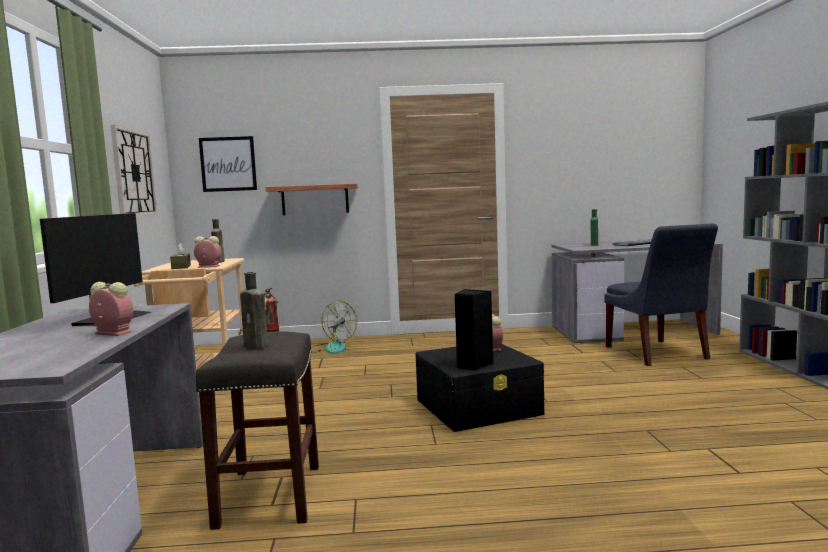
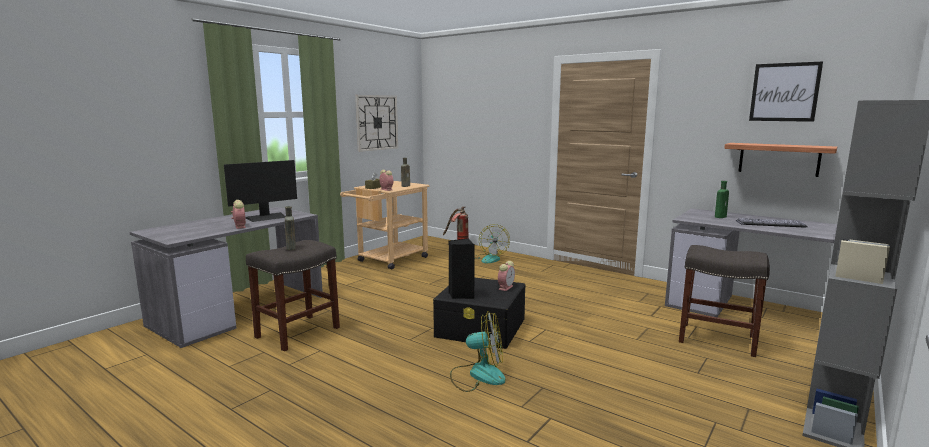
camera: 40 degrees right, 5 degrees up
(228, 164) = (453, 114): picture -> picture (784, 92)
(315, 199) = (502, 145): shelf -> shelf (778, 159)
(578, 444) = (478, 375): none -> fan
(657, 354) = (715, 339): blue chair -> grey stool

